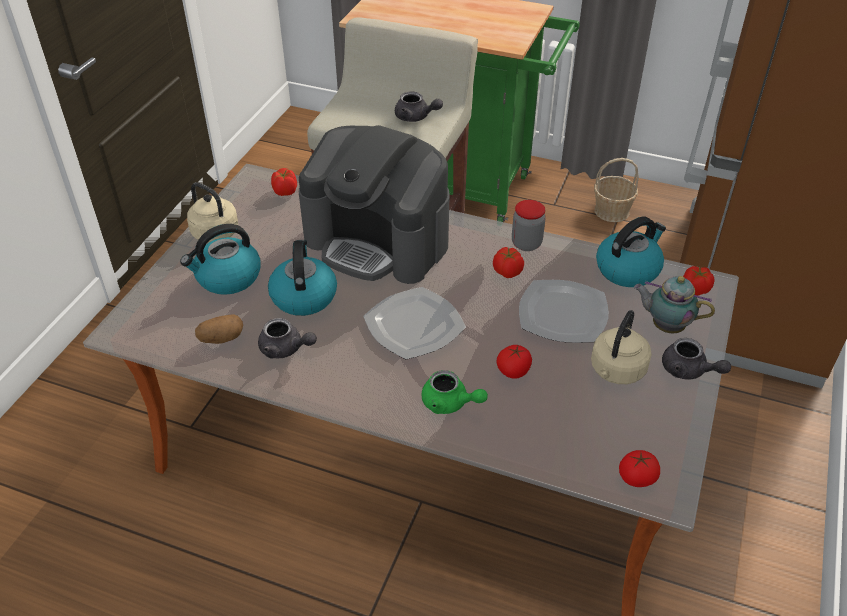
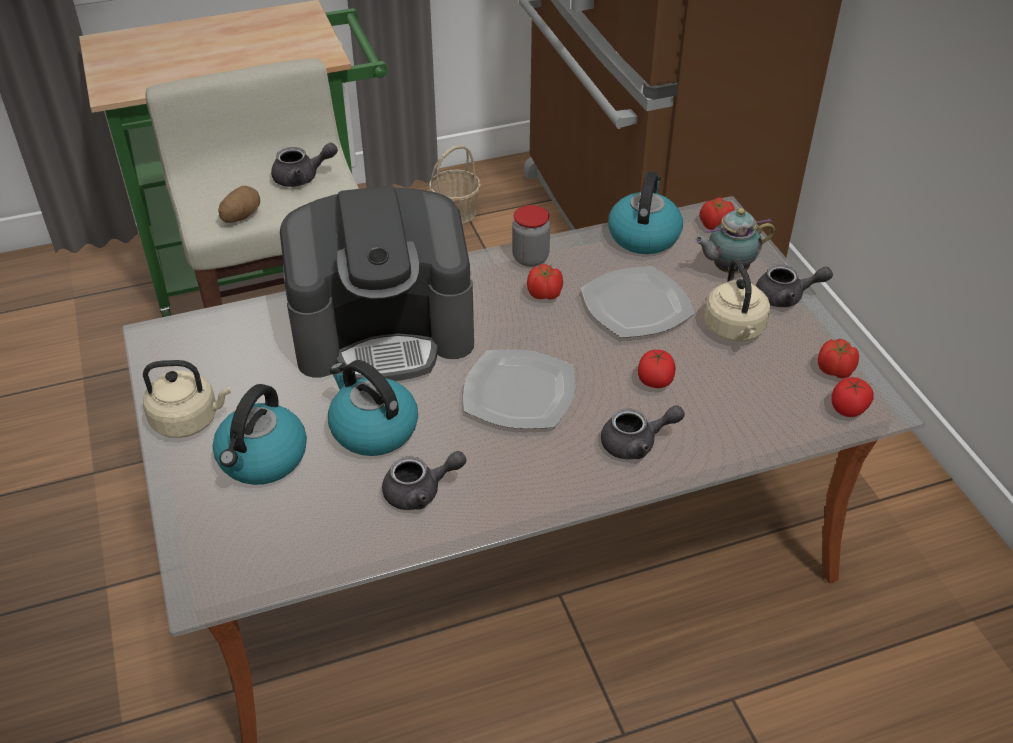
camera: 40 degrees left, 0 degrees up
(221, 339) = (337, 524): potato -> potato (241, 216)
(285, 192) = (213, 333): tomato -> tomato (835, 371)
(450, 403) = (636, 443): green teapot -> grey teapot

